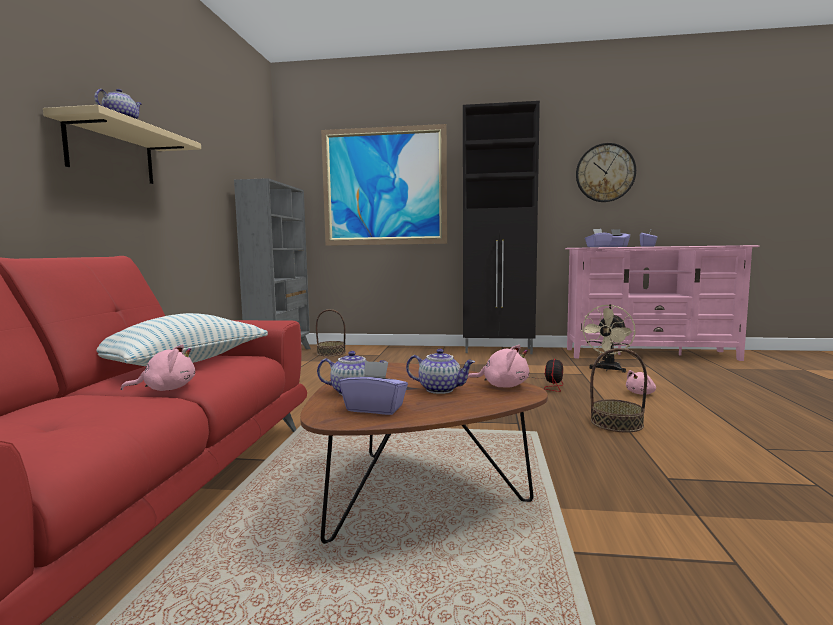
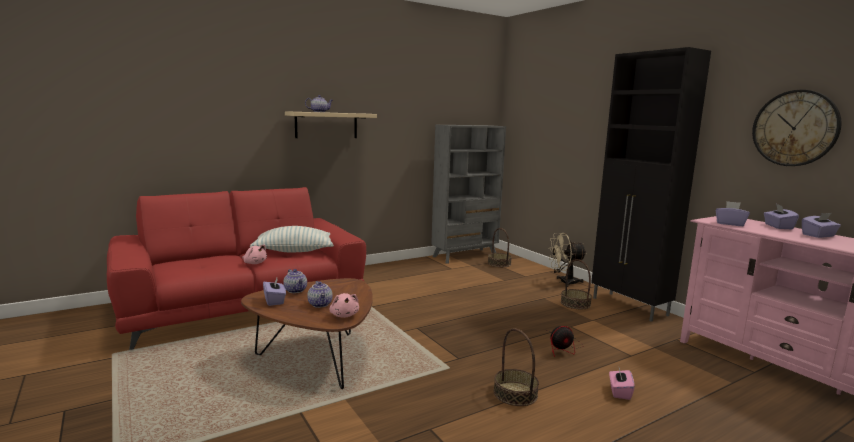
camera: 50 degrees right, 5 degrees up
(384, 186) = (568, 126): picture -> none
(466, 359) = (575, 303): none -> basket
(607, 369) = (671, 364): beige fan -> beige fan (564, 282)
(641, 393) = (619, 392): pink plush toy -> pink tissue box

